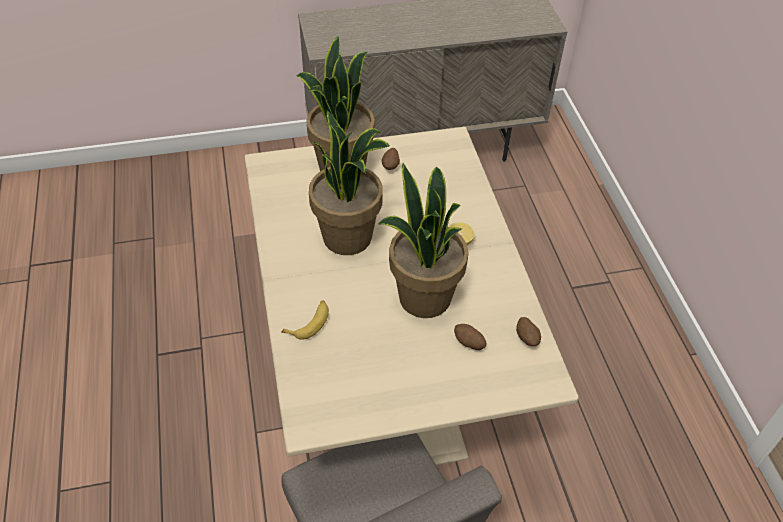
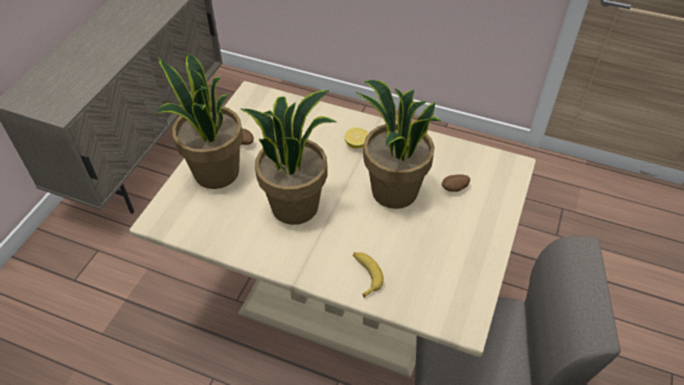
camera: 55 degrees left, 0 degrees up
(527, 338) = (471, 156): potato -> none

